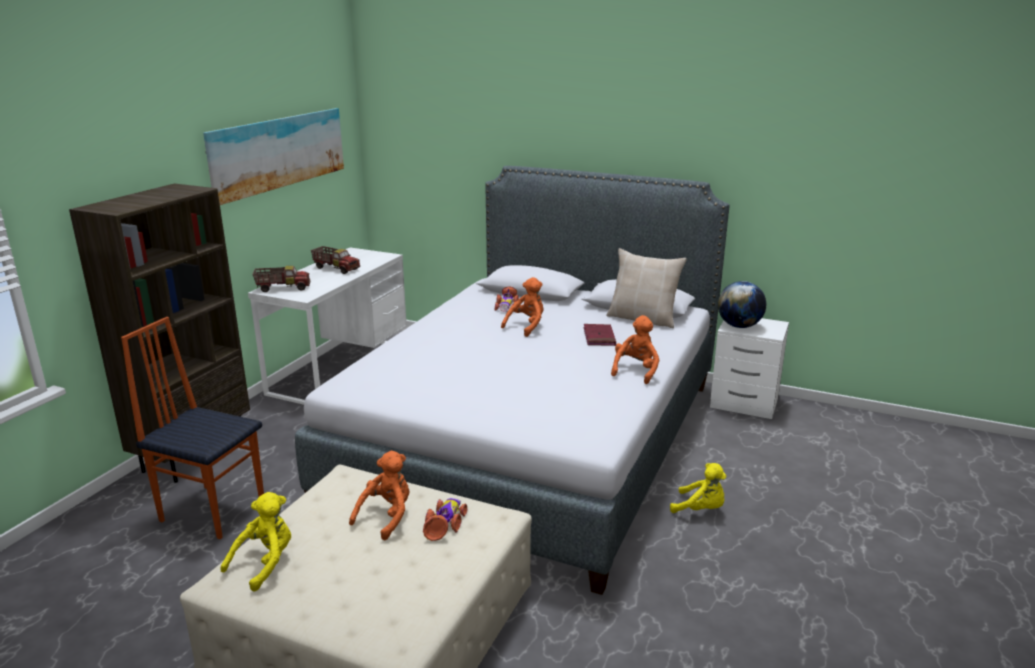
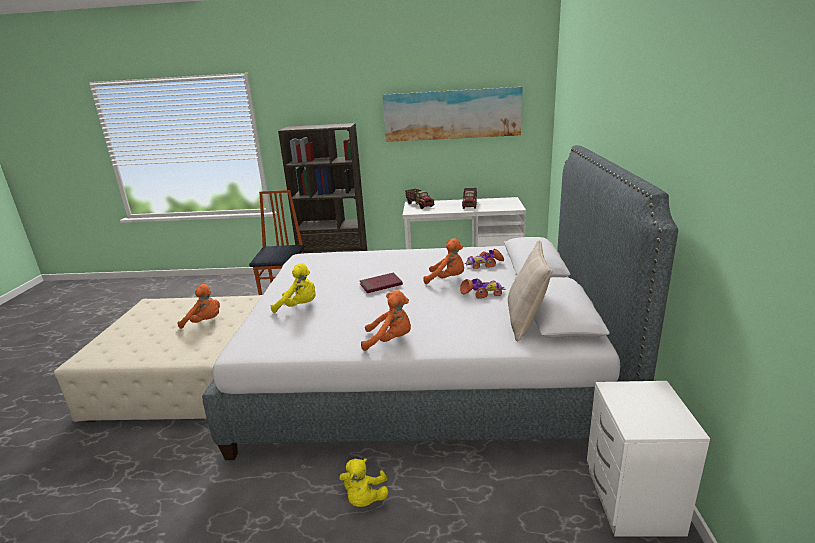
camera: 70 degrees right, 0 degrees up
(265, 563) = (162, 306): yellow plush toy -> yellow plush toy (299, 307)
(445, 523) = (197, 341): toy car -> toy car (482, 293)
(599, 337) = (454, 310): red book -> red book (381, 285)
(739, 326) = (630, 395): globe -> none

